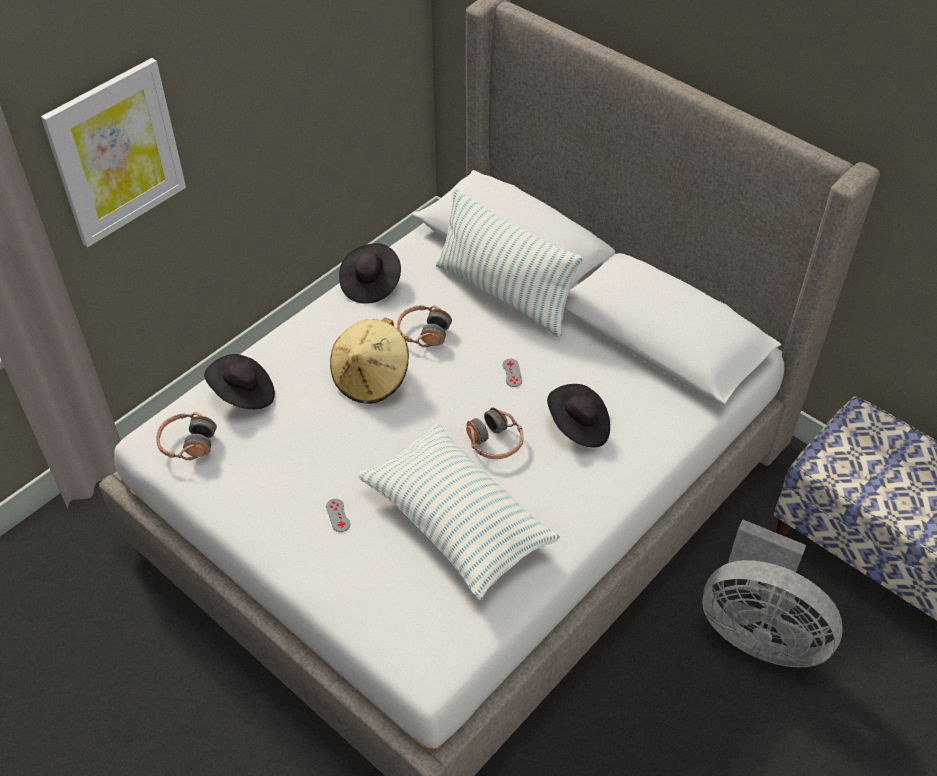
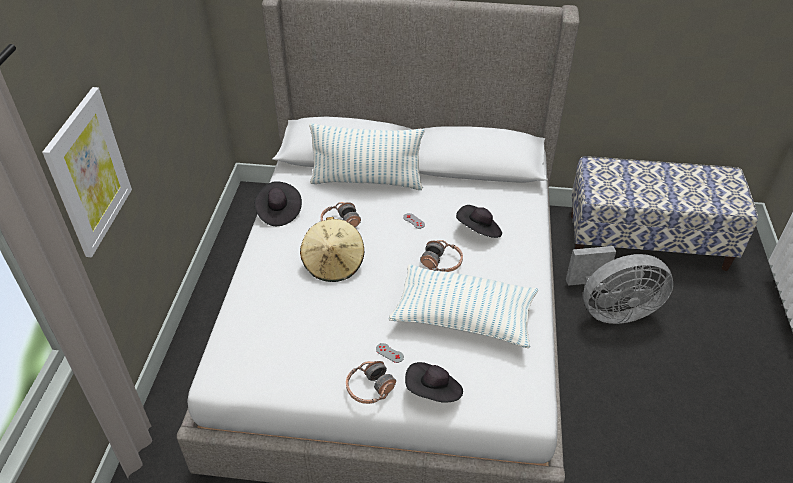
camera: 35 degrees left, 5 degrees down
(187, 443) = (247, 364): headphones -> headphones (370, 388)
(243, 394) = (258, 314): black hat -> black hat (433, 392)

